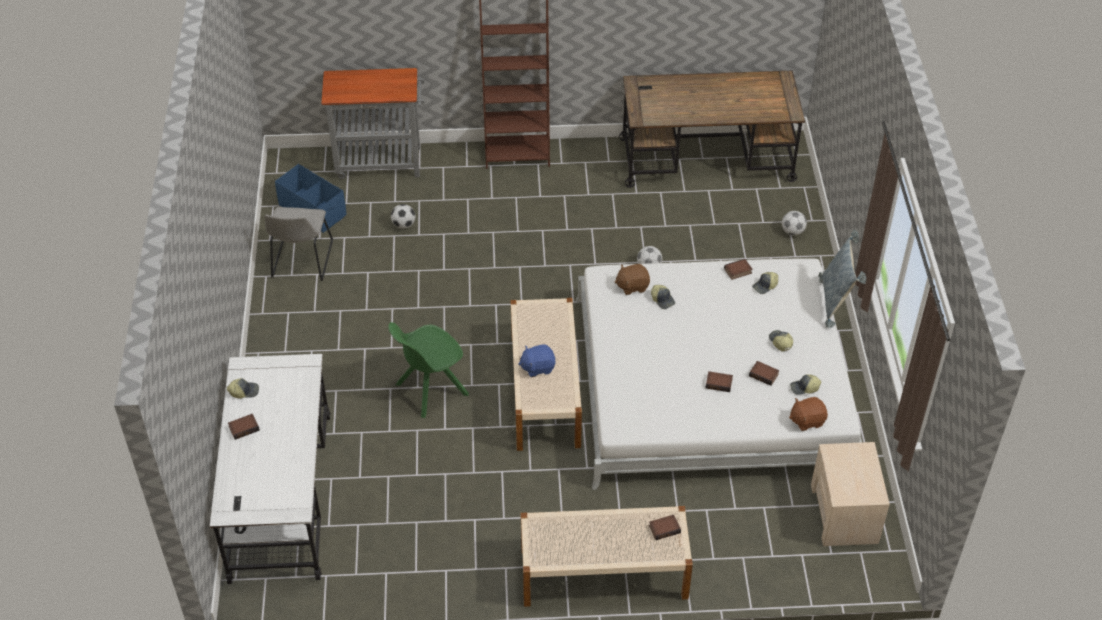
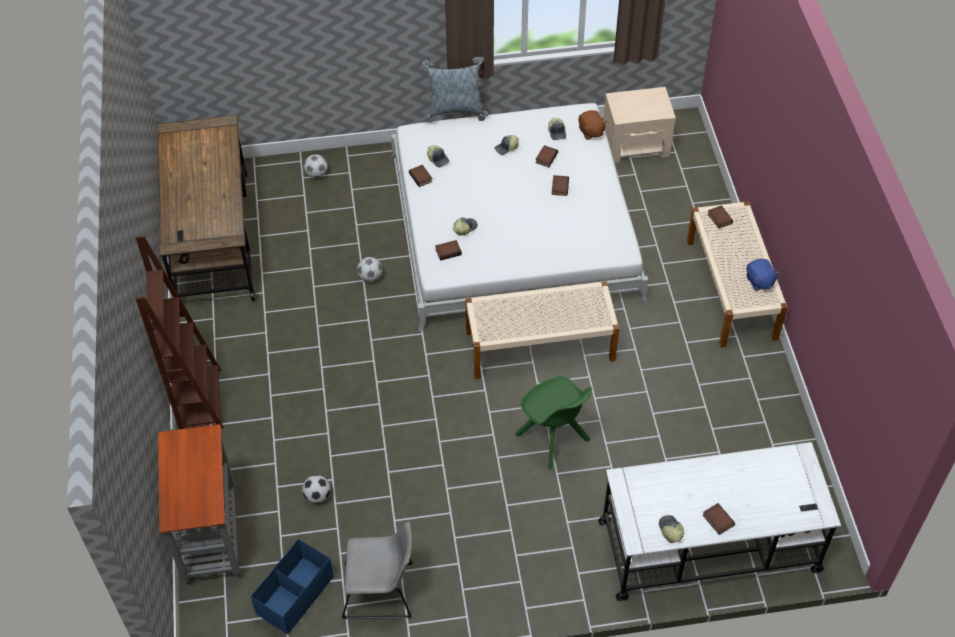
camera: 95 degrees left, 5 degrees up
(537, 367) = (559, 317): blue plush toy -> blue plush toy (759, 281)
(632, 286) = (448, 251): brown plush toy -> book

